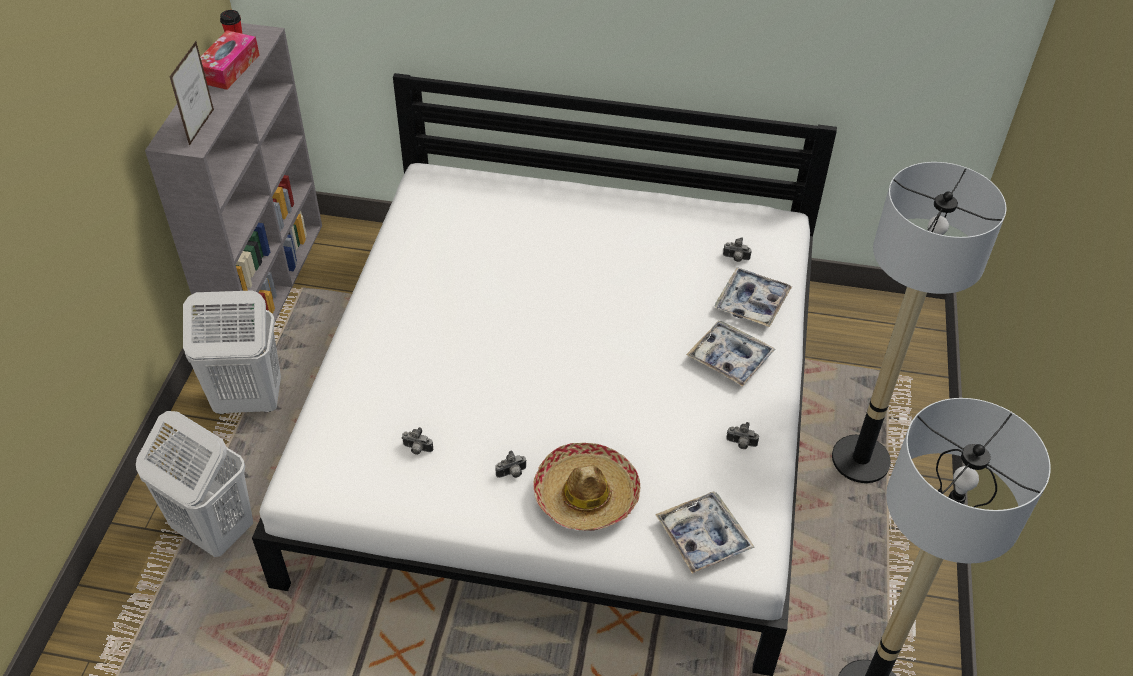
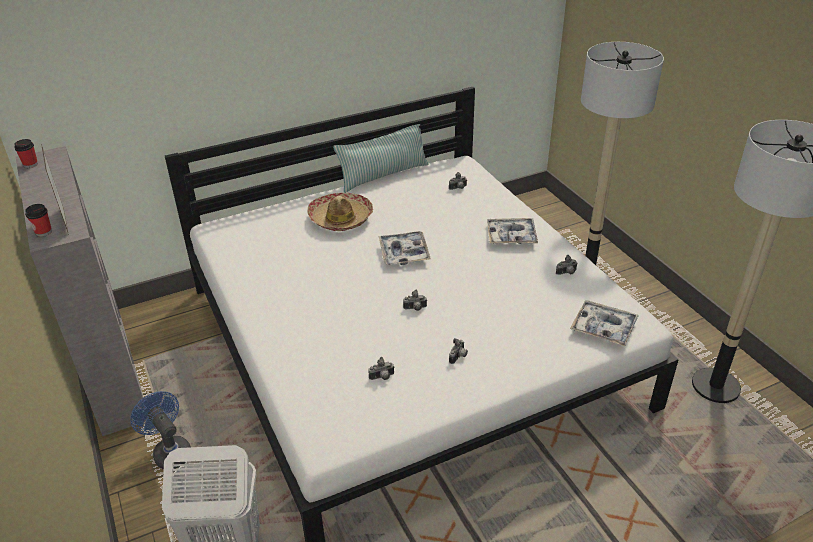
camera: 35 degrees left, 10 degrees down
(173, 132) = (43, 232): none -> cup
(229, 68) = (46, 181): tissue box -> none
(248, 400) = (169, 451): white laundry basket -> blue fan
(527, 390) = (415, 309): none -> camera
(586, 495) = (516, 343): hat -> hat (341, 218)
(669, 195) = (383, 175): none -> pillow
(752, 302) = (491, 205): tray -> tray (404, 253)

